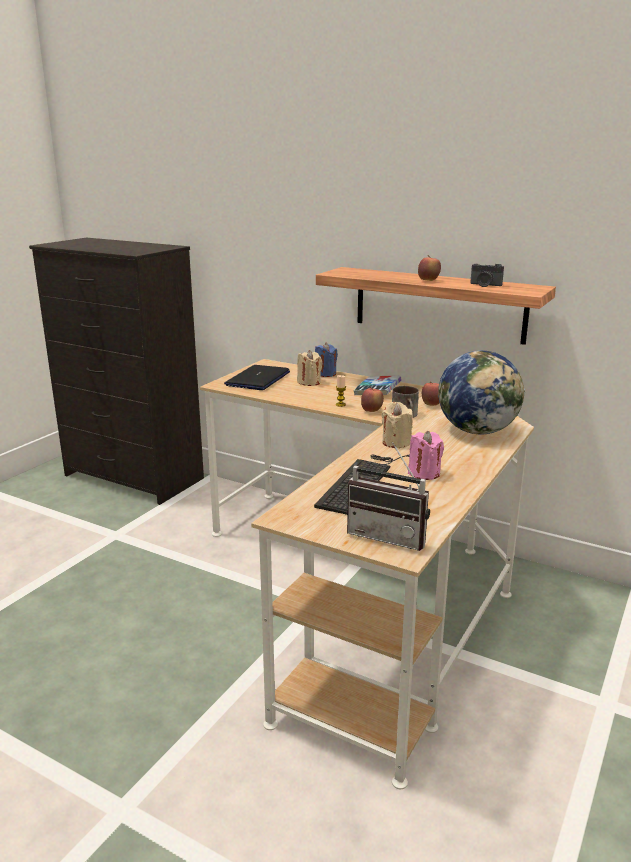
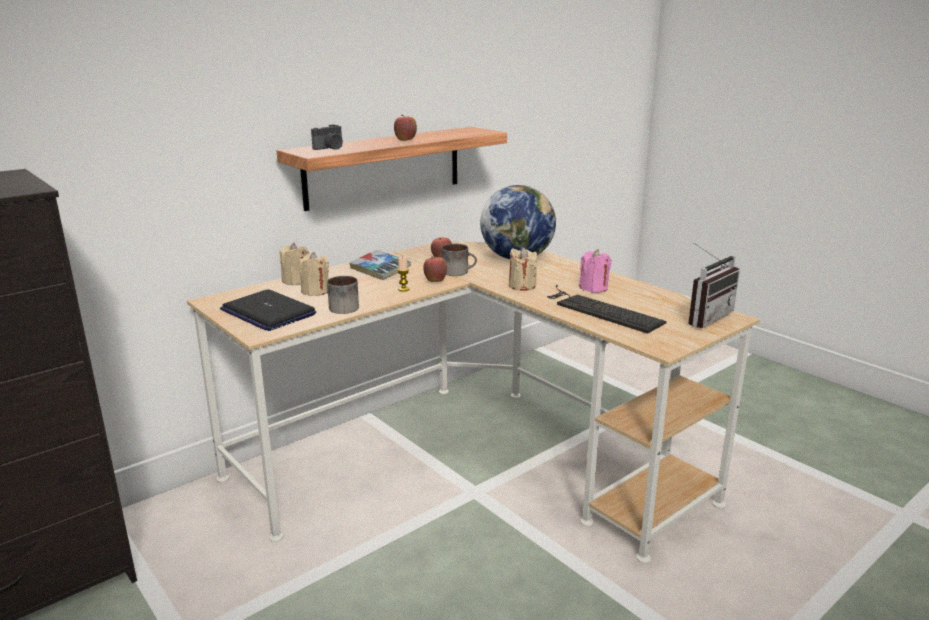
camera: 70 degrees left, 0 degrees up
(285, 394) = (342, 307): none -> mug
(325, 374) = (296, 281): blue candle -> beige candle
(485, 285) = (447, 134): camera -> camera (330, 148)

